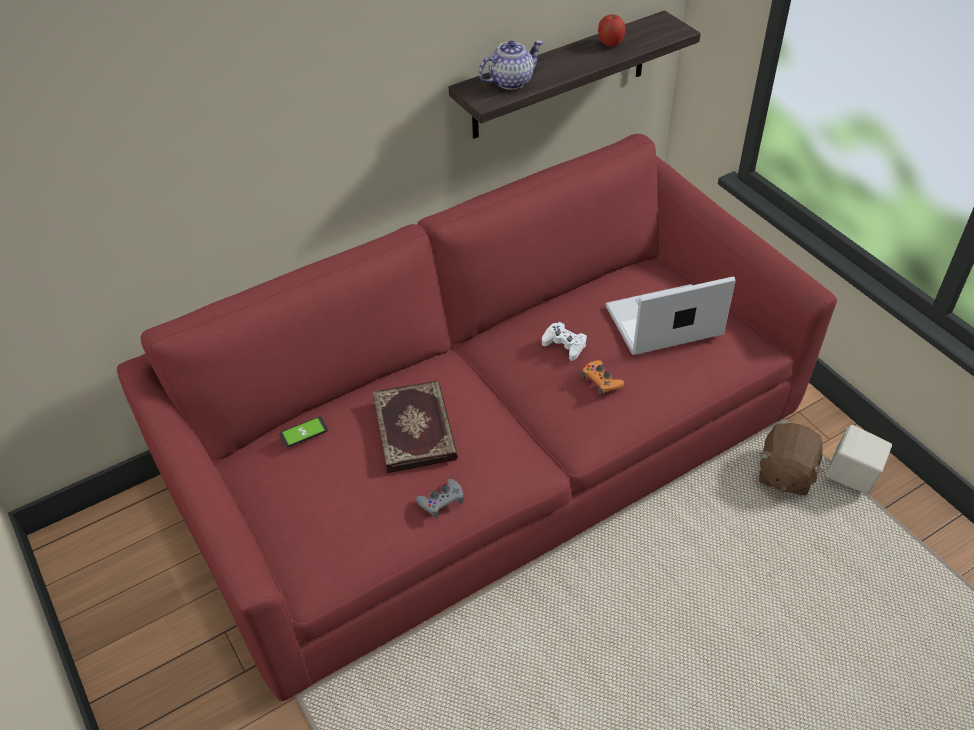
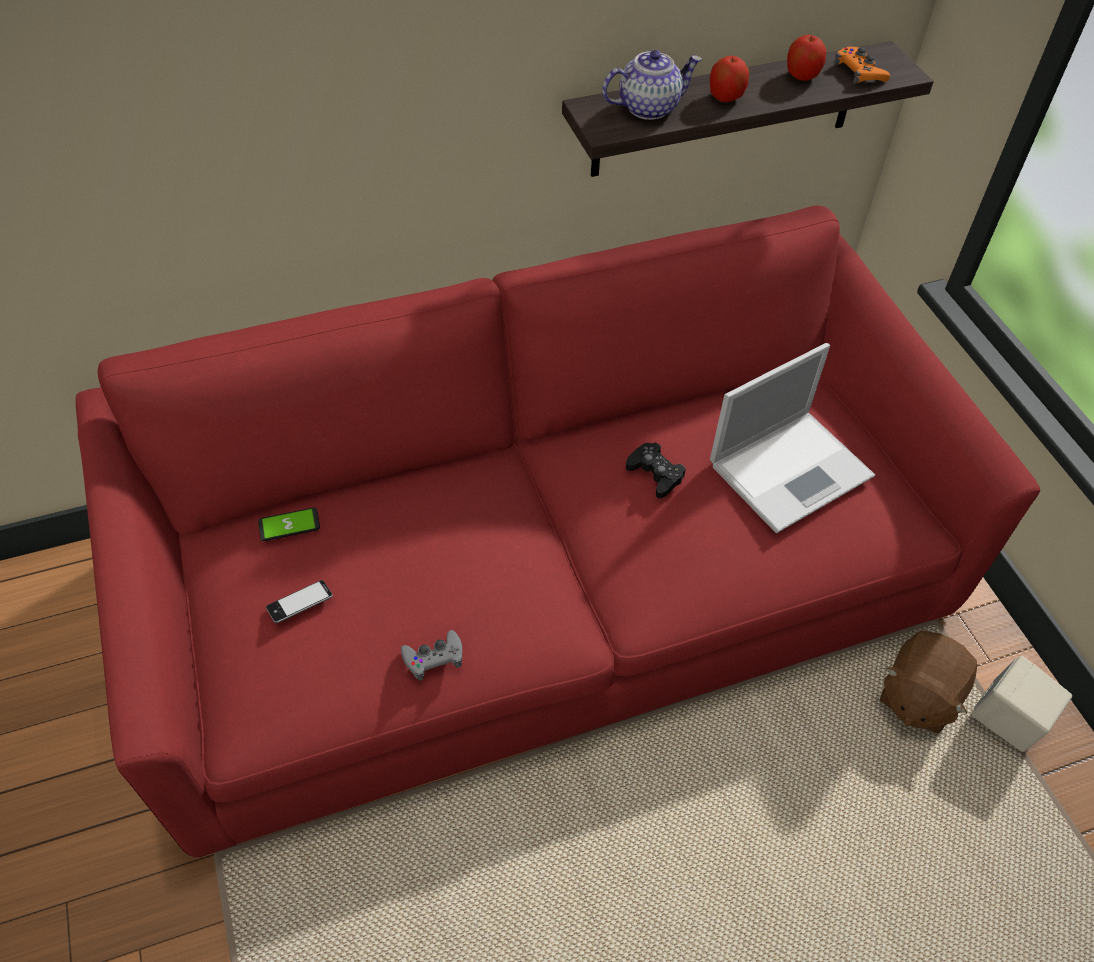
camera: 10 degrees right, 5 degrees up
(331, 485) = (300, 604): none -> phone
(416, 428) = (430, 550): book -> none
(562, 66) = (725, 97): none -> apple
(564, 345) = (655, 474): white game controller -> black game controller
(601, 380) = (690, 534): orange game controller -> orange game controller (859, 72)
(661, 322) = (792, 469): laptop -> laptop turned 150 degrees clockwise

